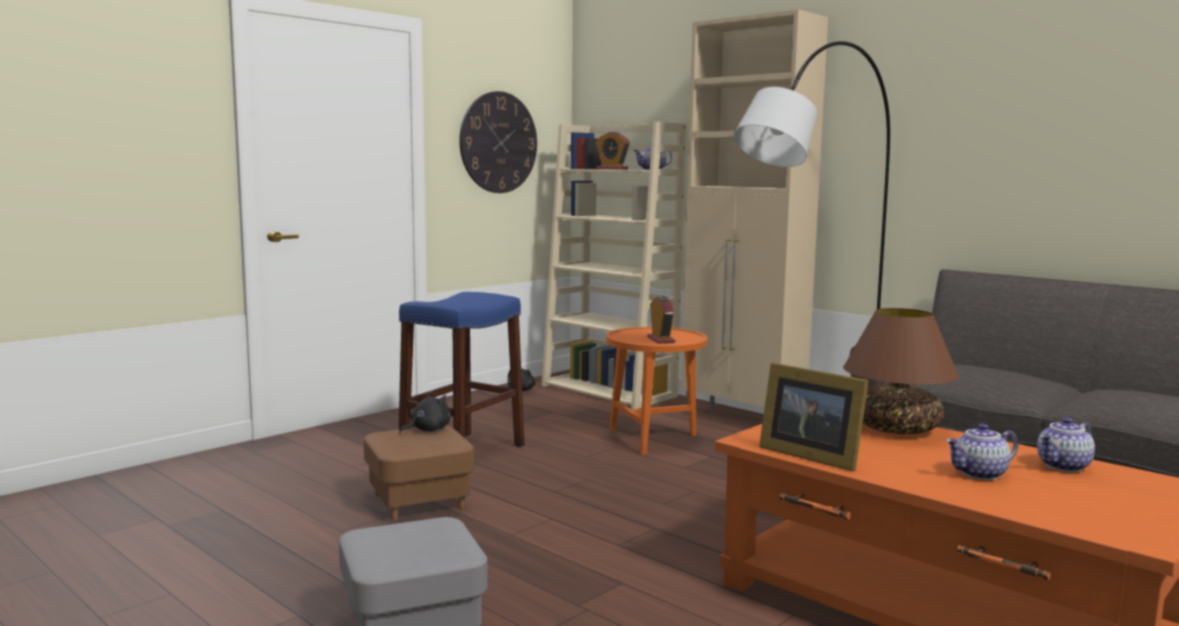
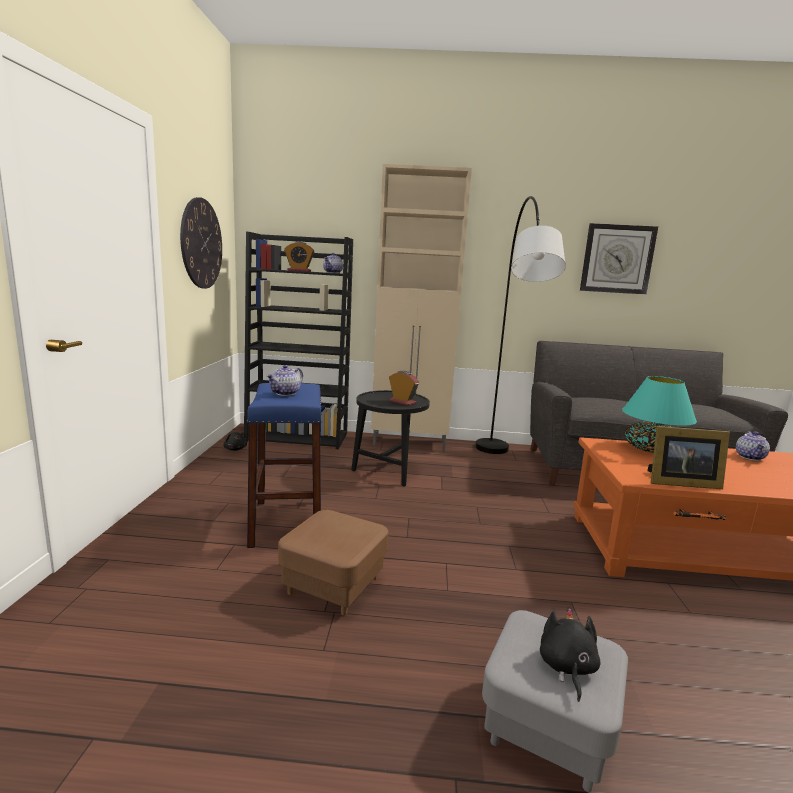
camera: 40 degrees left, 5 degrees up
(427, 430) = (326, 520): black plush toy -> black plush toy (566, 667)
(610, 391) = (298, 437): beige bookcase -> black bookcase
(653, 439) = (389, 471): orange side table -> black side table
(896, 429) = (651, 449): brown table lamp -> turquoise table lamp
(980, 474) = (750, 473): teapot -> teapot (285, 393)
(1085, 123) = (617, 259): none -> wall clock

